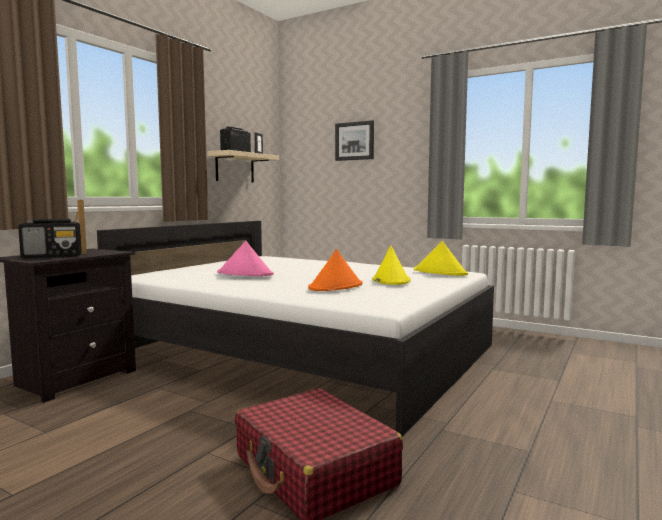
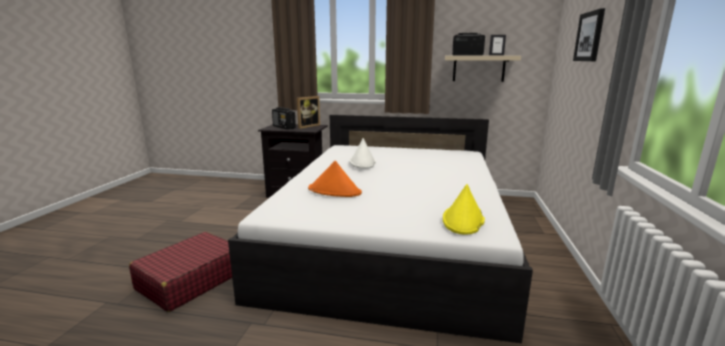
camera: 70 degrees right, 10 degrees up
(245, 274) = (362, 162): pink hat -> white hat
(390, 280) = (385, 204): yellow hat -> none

